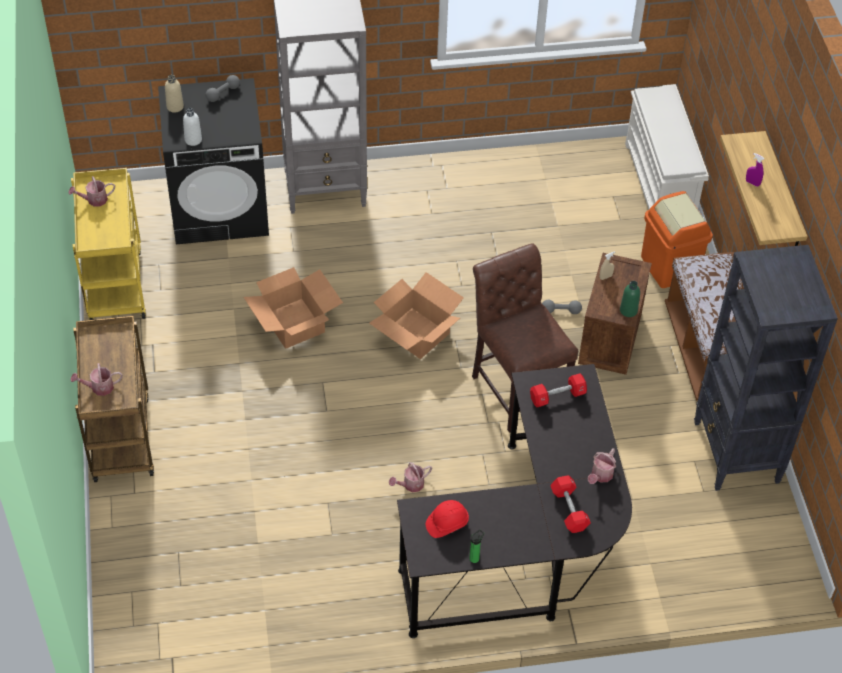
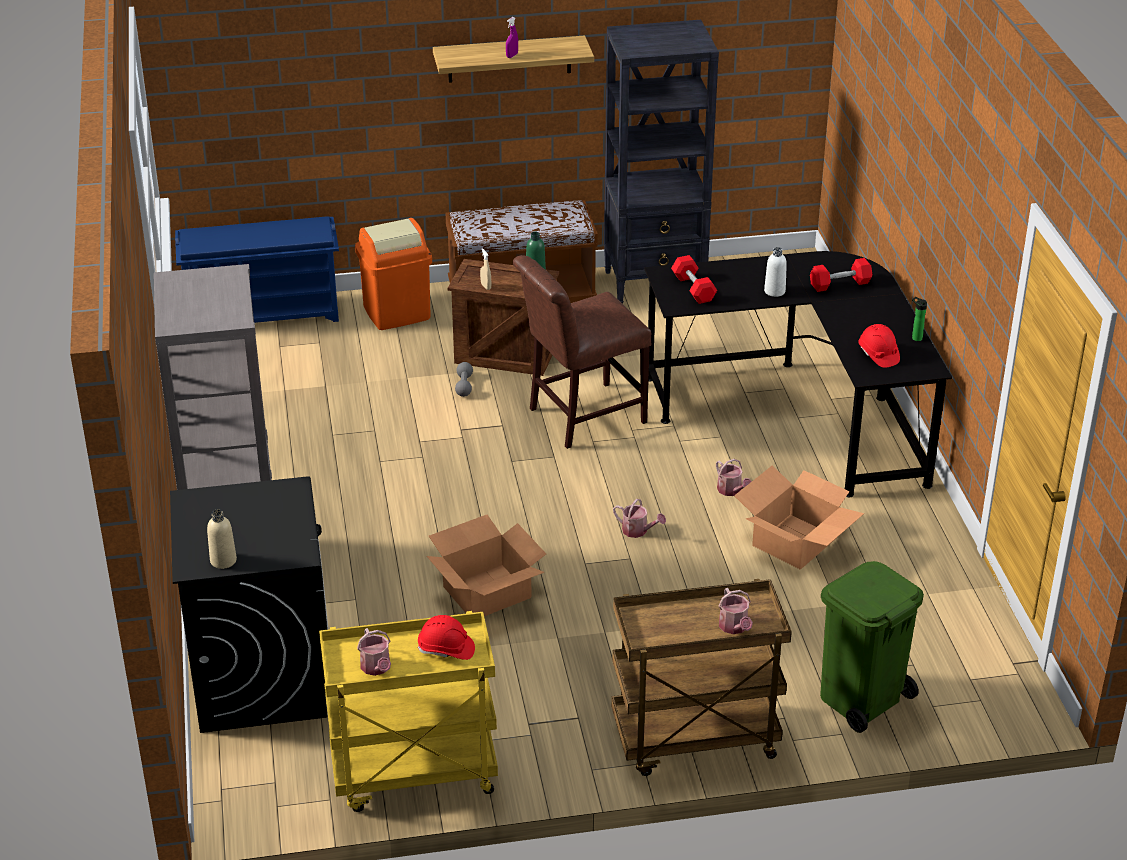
camera: 90 degrees left, 15 degrees down
(105, 233) = (446, 649): none -> red hard hat
(147, 544) = (861, 698): none -> green trash can
(193, 140) = (298, 538): white bottle -> white bottle (774, 291)
(223, 93) = (200, 516): grey dumbbell -> none
(416, 333) = (502, 491): cardboard box -> cardboard box (795, 542)
(600, 476) = (793, 266): watering can -> watering can (638, 531)
(660, 185) = (265, 314): white shoe rack -> blue shoe rack

